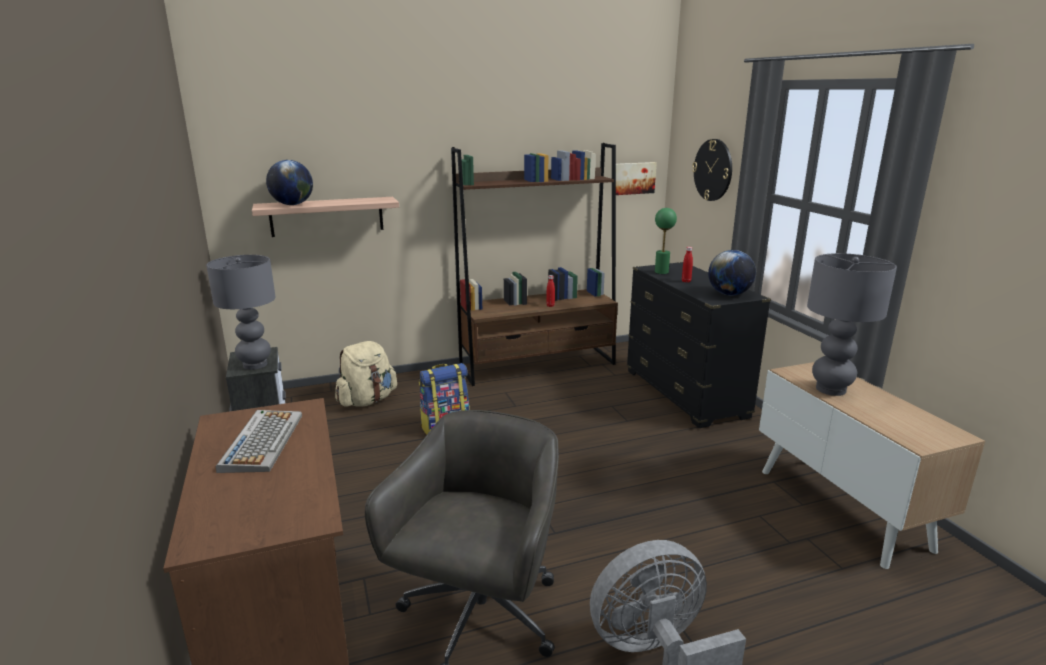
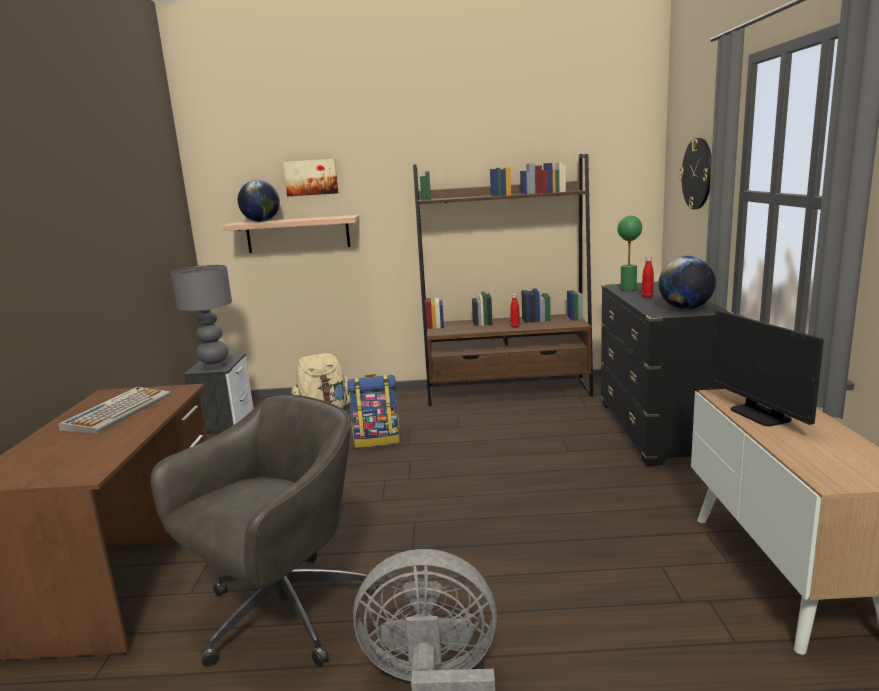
camera: 20 degrees right, 5 degrees down
(633, 178) = (620, 192): picture -> picture (311, 177)
(831, 389) = (760, 415): grey table lamp -> monitor

